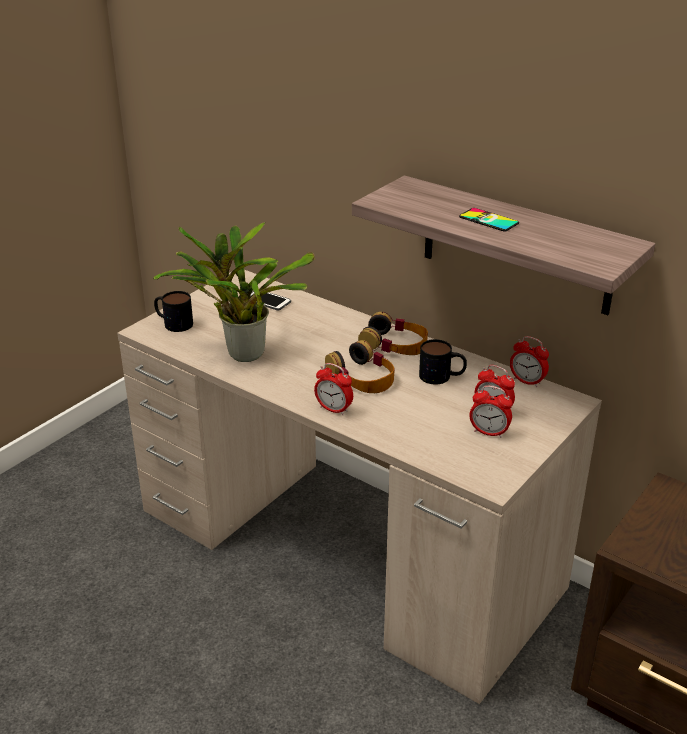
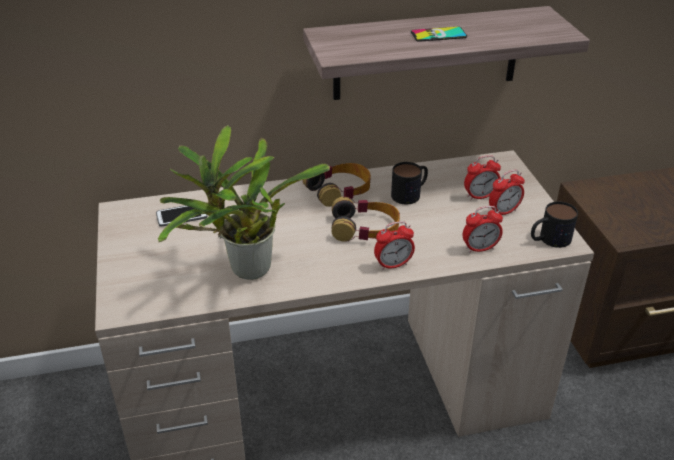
camera: 50 degrees left, 5 degrees up
(173, 323) = (134, 286): mug -> mug (549, 239)
(527, 381) = (460, 164): alarm clock -> alarm clock (480, 248)

